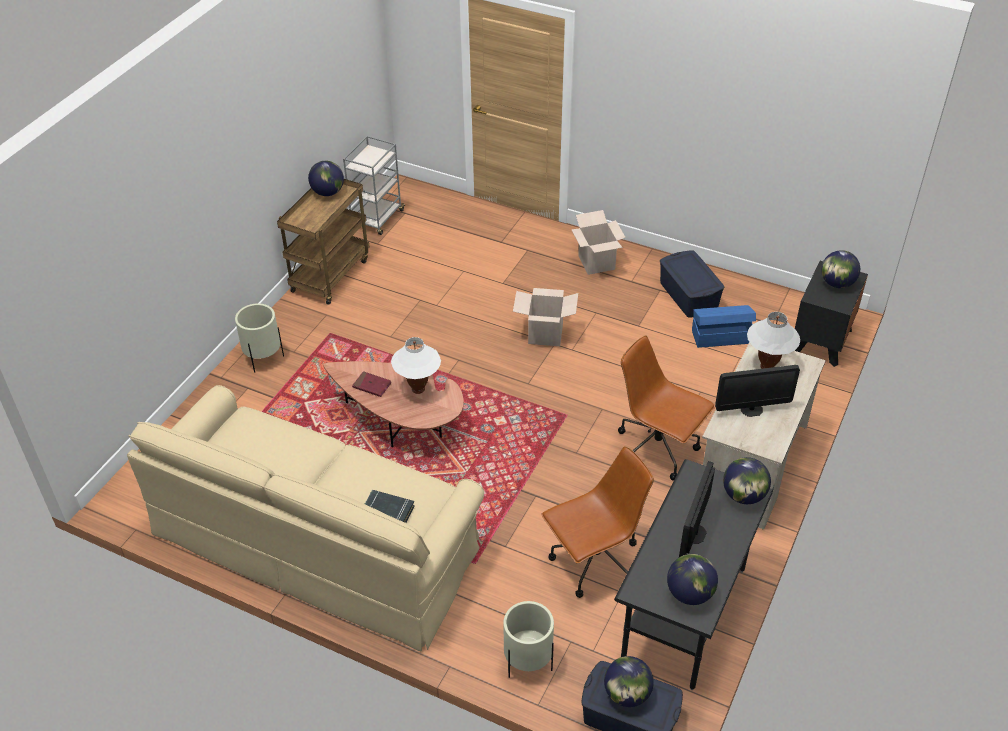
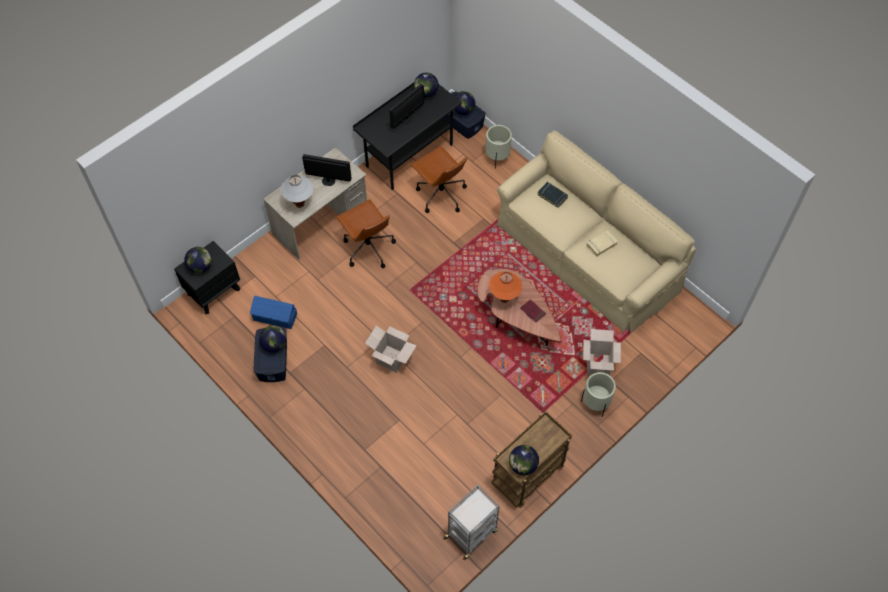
camera: 160 degrees left, 15 degrees up
(286, 460) = (601, 244): none -> beige book
(418, 389) = (504, 299): white table lamp -> orange table lamp
(594, 563) = (440, 194): brown office chair -> brown office chair turned 120 degrees counterclockwise
(596, 263) = (319, 416): cardboard box -> cardboard box (598, 364)
(743, 495) = (370, 128): globe -> globe (274, 345)

